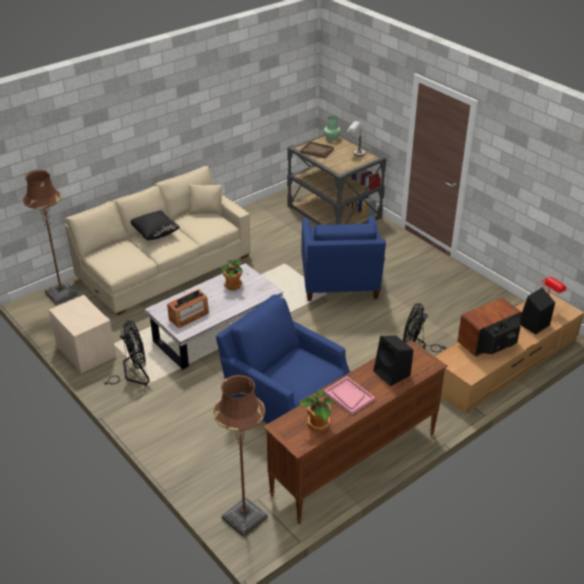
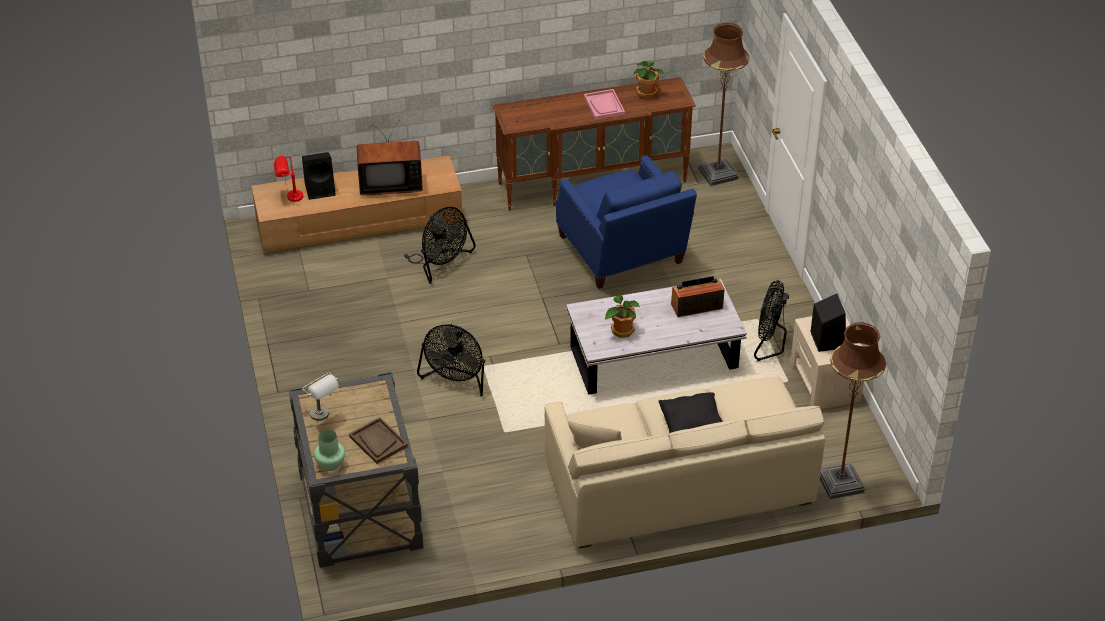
camera: 155 degrees left, 5 degrees up
(339, 283) = (454, 377): blue armchair -> black fan
(392, 373) = (549, 111): black speaker -> black speaker (827, 339)

